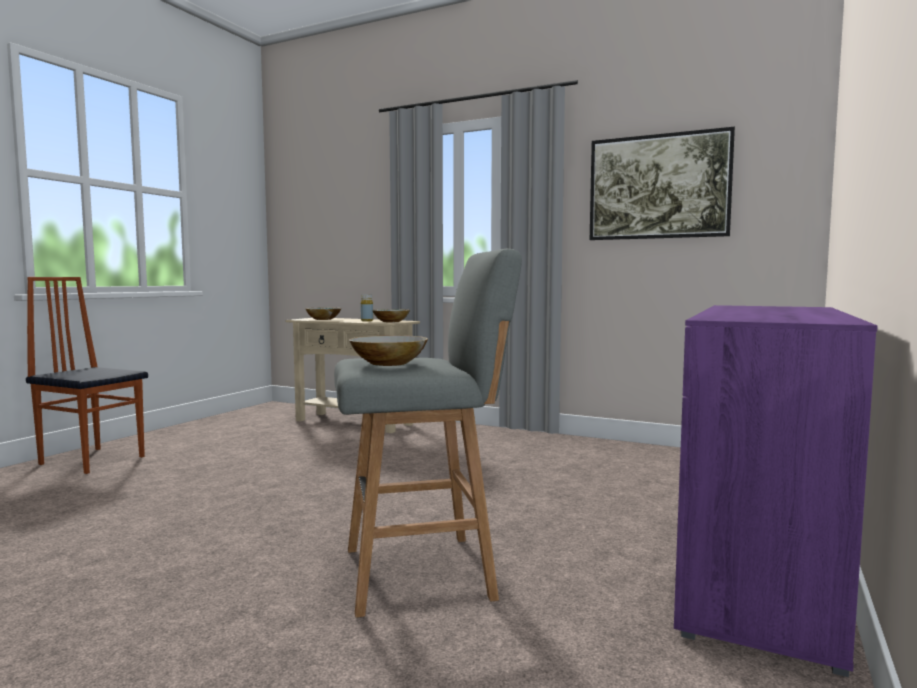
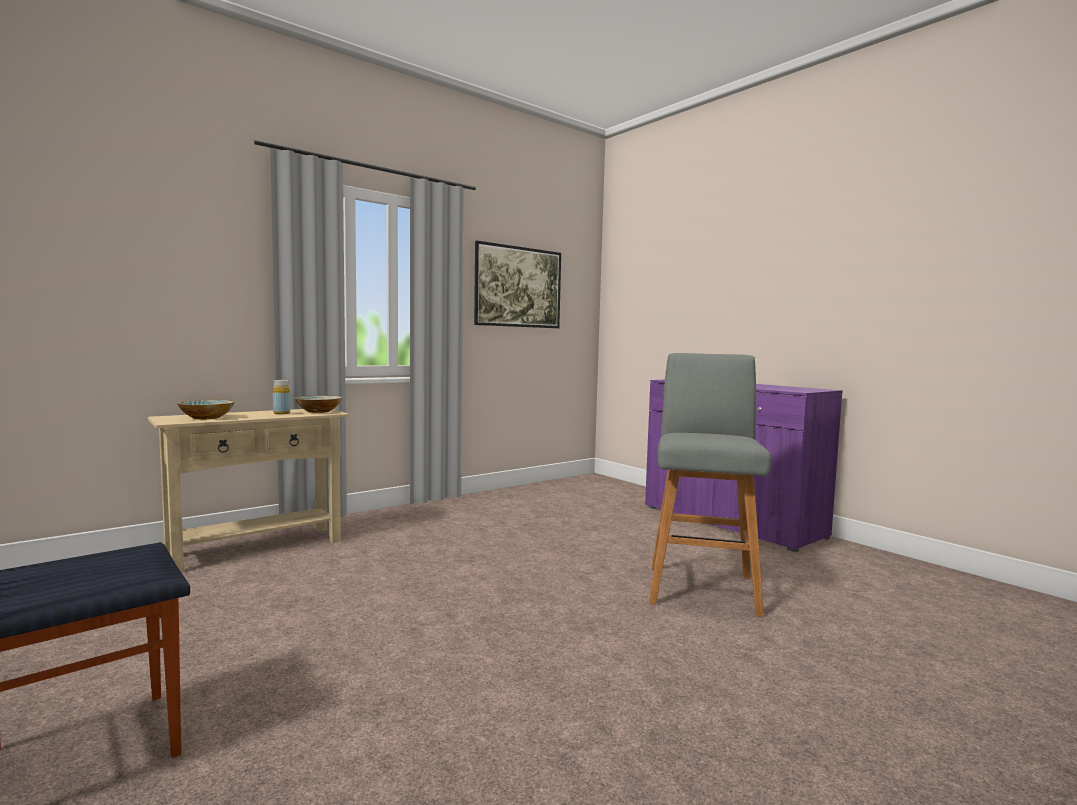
camera: 65 degrees left, 0 degrees up
(388, 363) = (727, 438): bowl -> none

